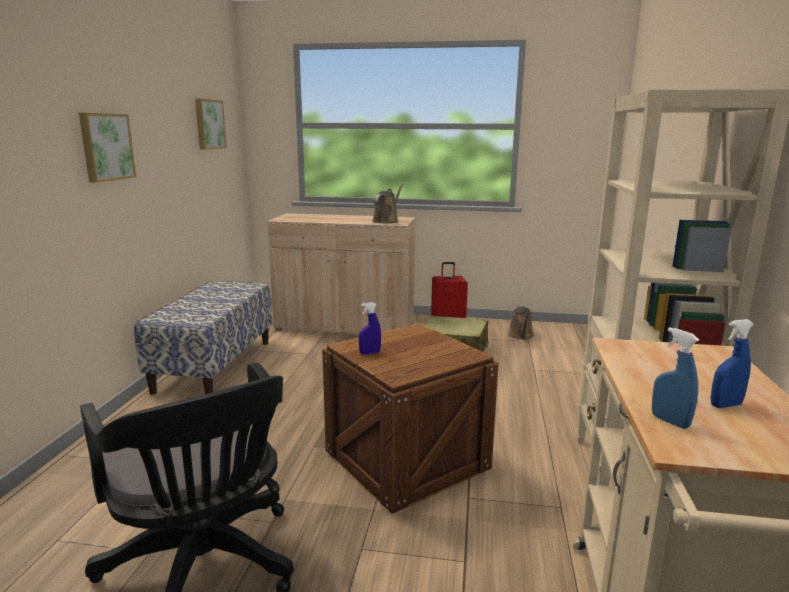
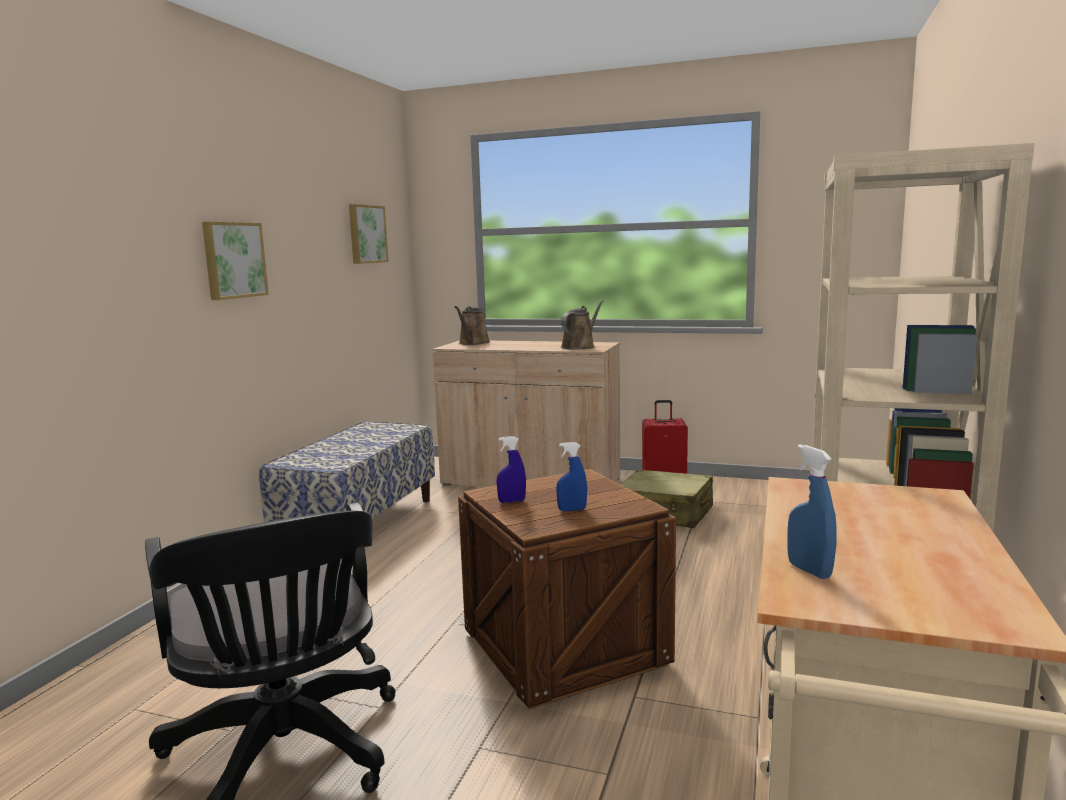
camera: 10 degrees right, 5 degrees down
(521, 336) = (762, 500): brown watering can -> brown watering can (473, 343)
(725, 405) = (901, 556): blue spray bottle -> blue spray bottle (572, 510)

